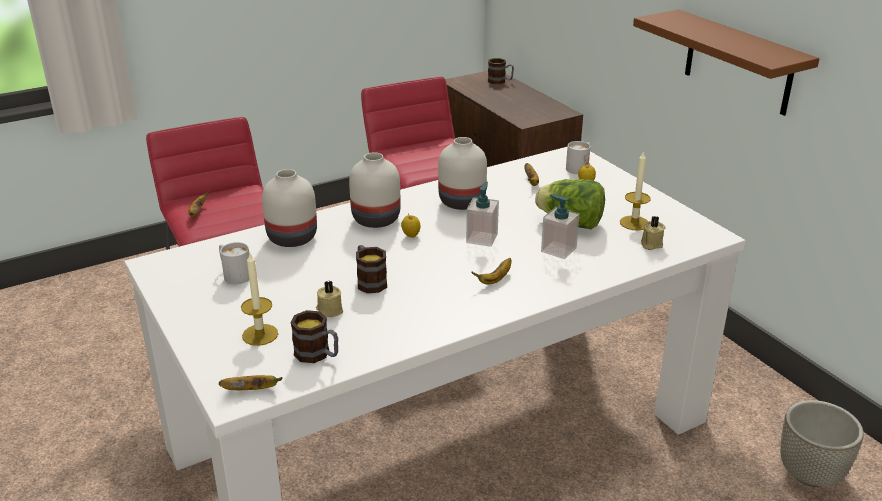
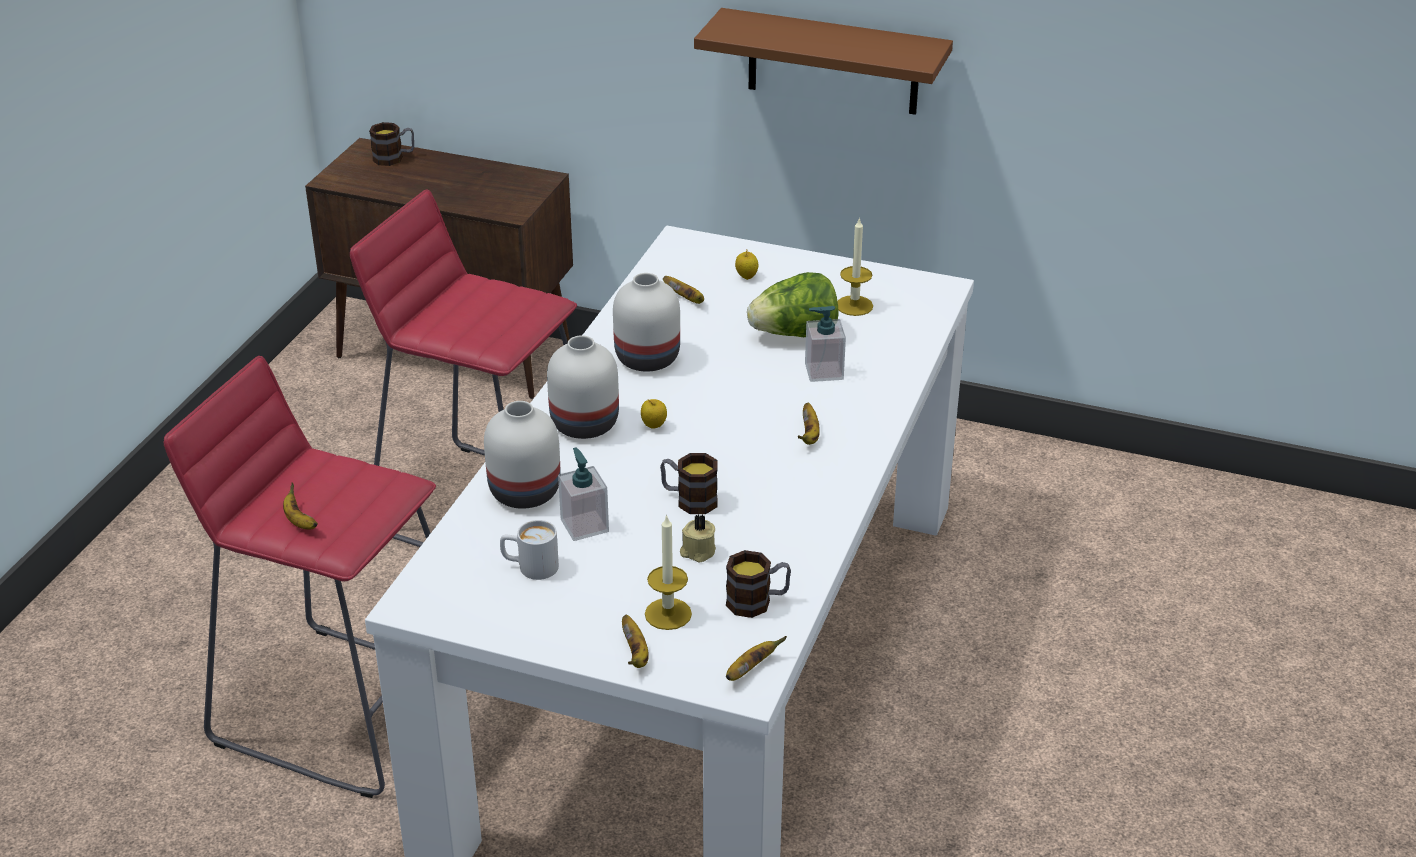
camera: 40 degrees left, 5 degrees up
(209, 346) = (636, 654): none -> banana
(482, 238) = (731, 394): soap dispenser -> soap dispenser (584, 525)
(579, 167) = (712, 258): white mug -> none
(650, 244) = (899, 324): beige candle -> none
(809, 474) = (1081, 512): grey planter -> none

